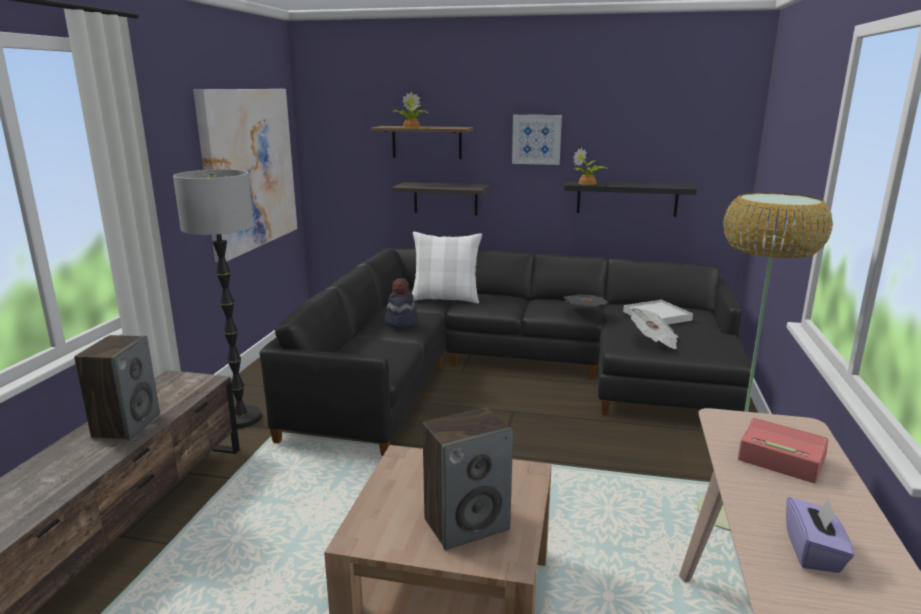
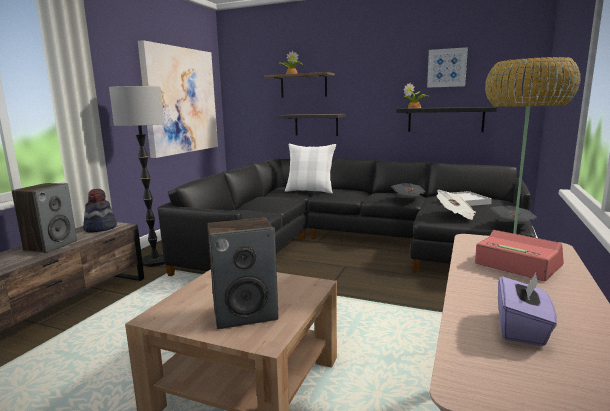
camera: 10 degrees right, 5 degrees down
(401, 322) = (271, 201): hat -> hat (100, 228)
(536, 139) = (378, 79): picture -> picture (447, 68)
(725, 356) = (512, 225): none -> newspaper

